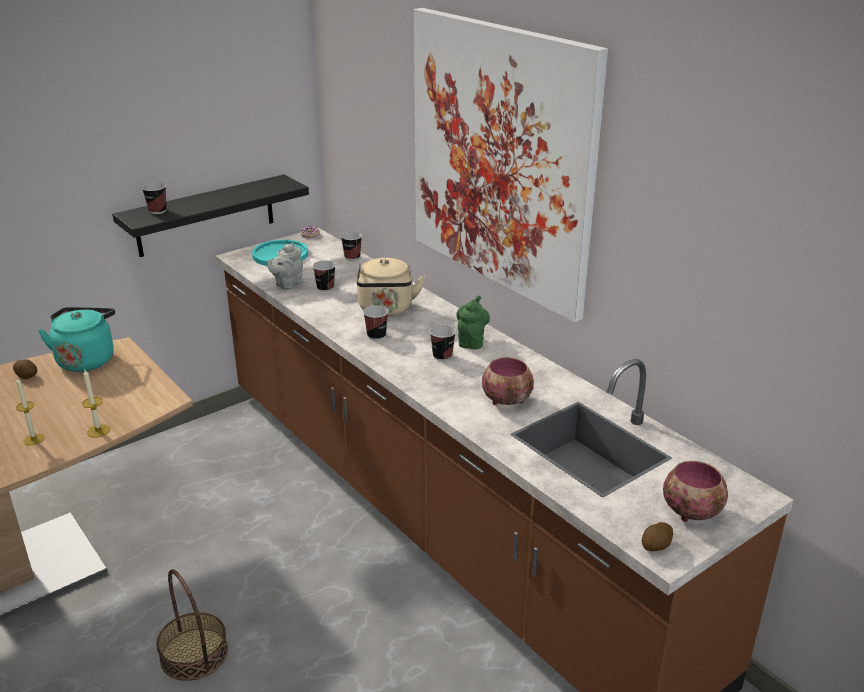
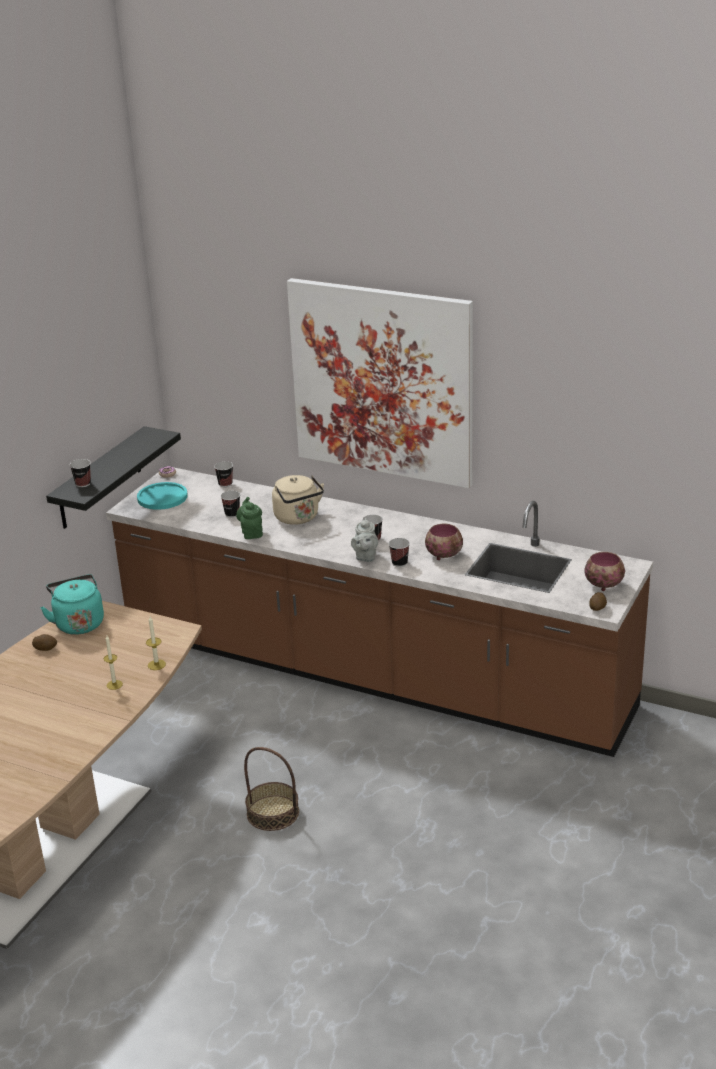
camera: 25 degrees left, 0 degrees up
(287, 285) = (198, 519): grey teapot -> grey teapot (365, 557)
(376, 336) = (311, 538): cup -> cup (399, 563)
(471, 341) = (383, 523): green teapot -> green teapot (251, 533)

